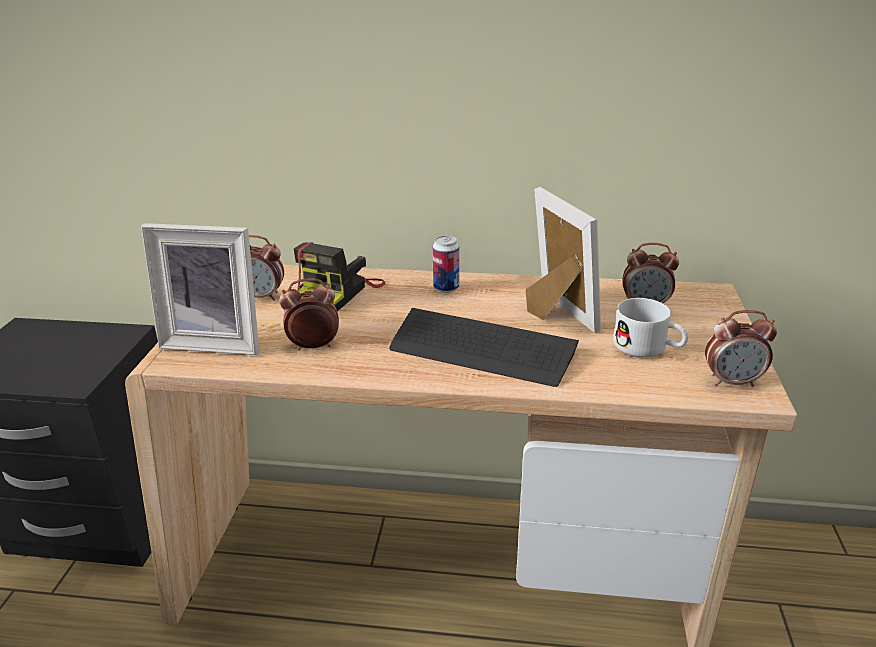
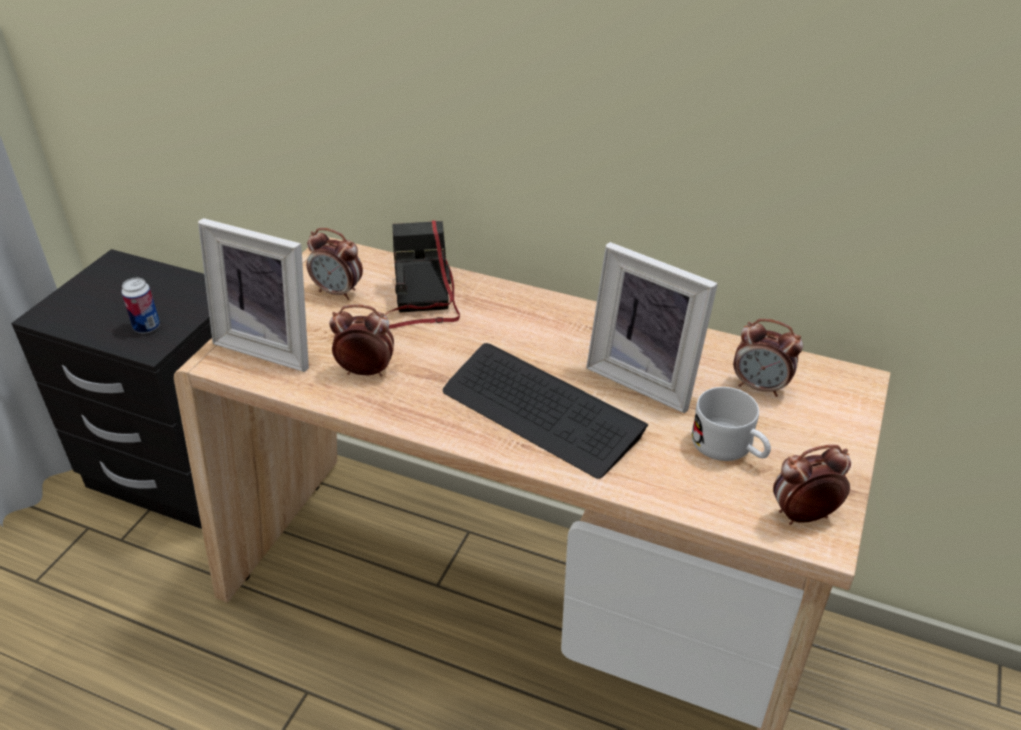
camera: 15 degrees right, 10 degrees up
(339, 292) = (421, 301): camera -> camera turned 135 degrees clockwise
(446, 288) = (540, 316): can -> can (147, 327)
(554, 314) = (646, 378): picture frame -> picture frame turned 135 degrees clockwise
(732, 382) = (802, 515): alarm clock -> alarm clock turned 150 degrees clockwise

